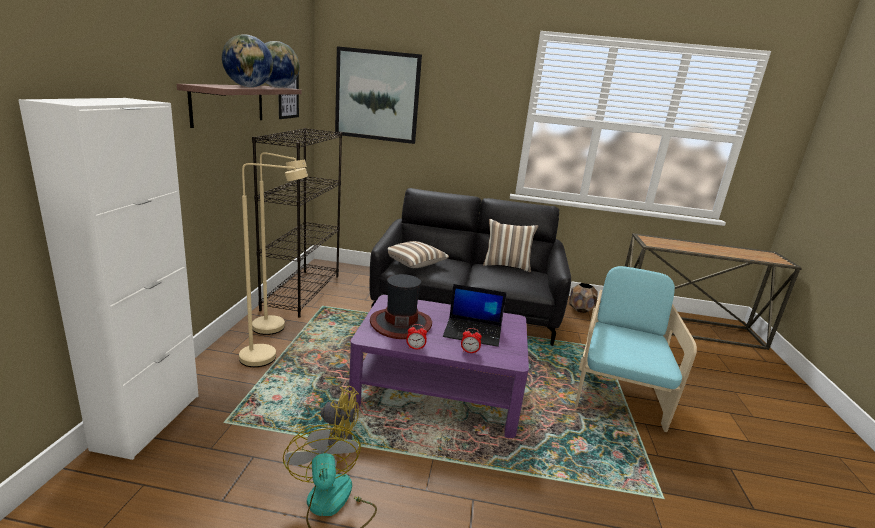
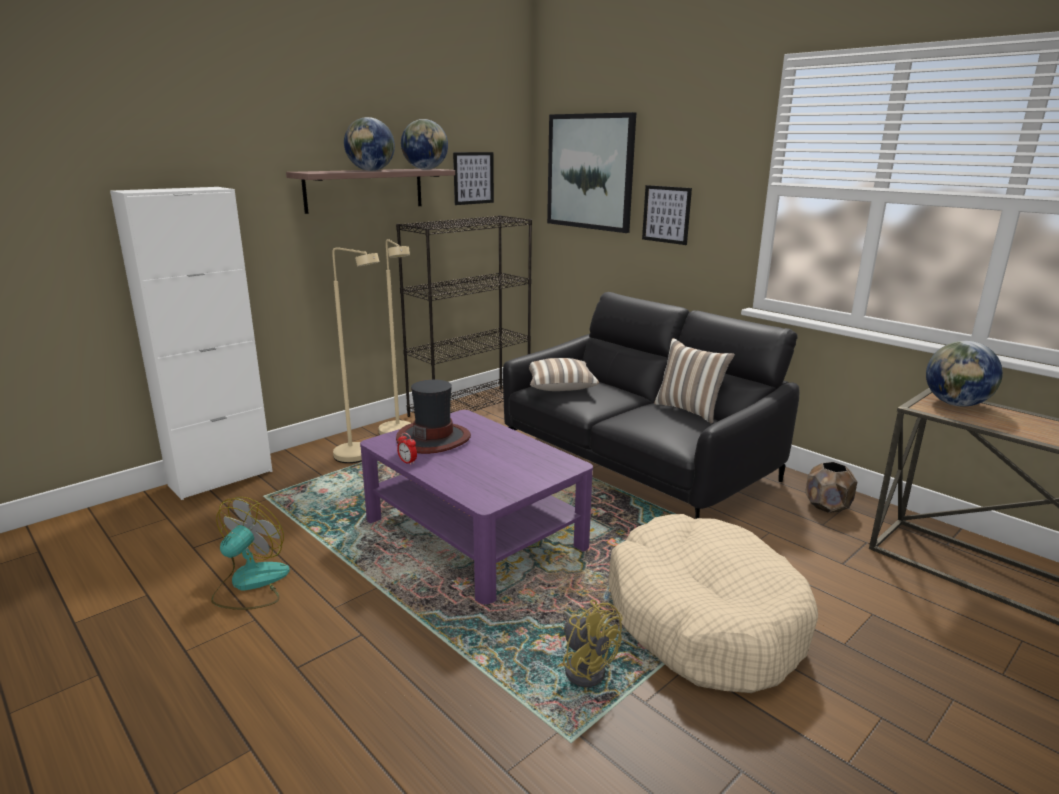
camera: 40 degrees right, 0 degrees up
(335, 435) = (326, 535): yellow fan -> yellow fan (585, 666)
(448, 131) = (666, 214): none -> picture
(469, 352) = (455, 480): alarm clock -> none
(473, 332) = (495, 465): laptop -> none
(617, 395) = (703, 619): turquoise armchair -> beige dog bed
(656, 240) = (956, 404): none -> globe

